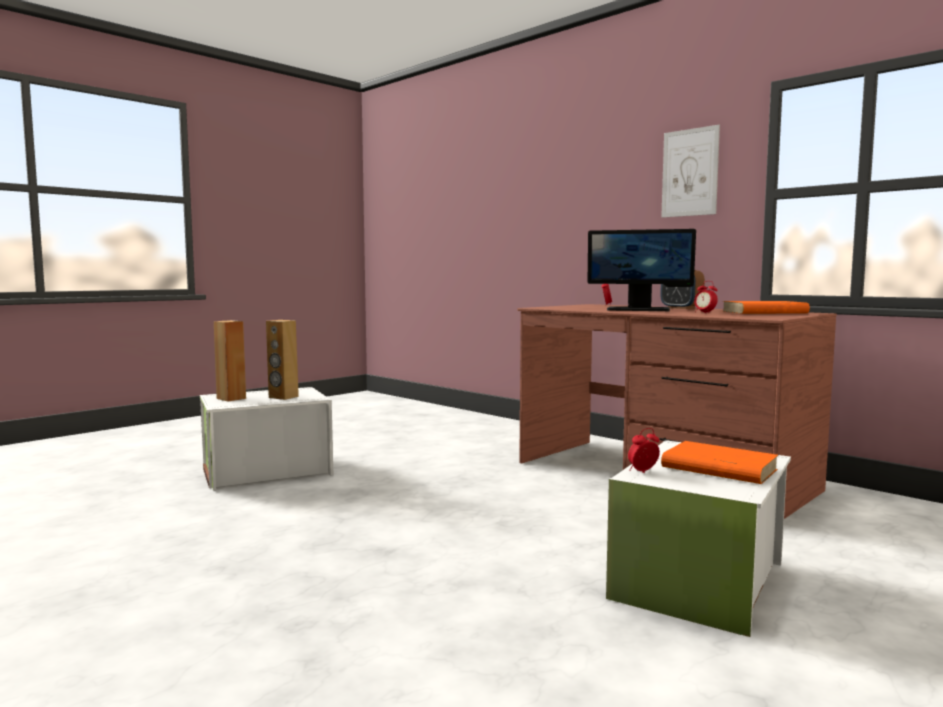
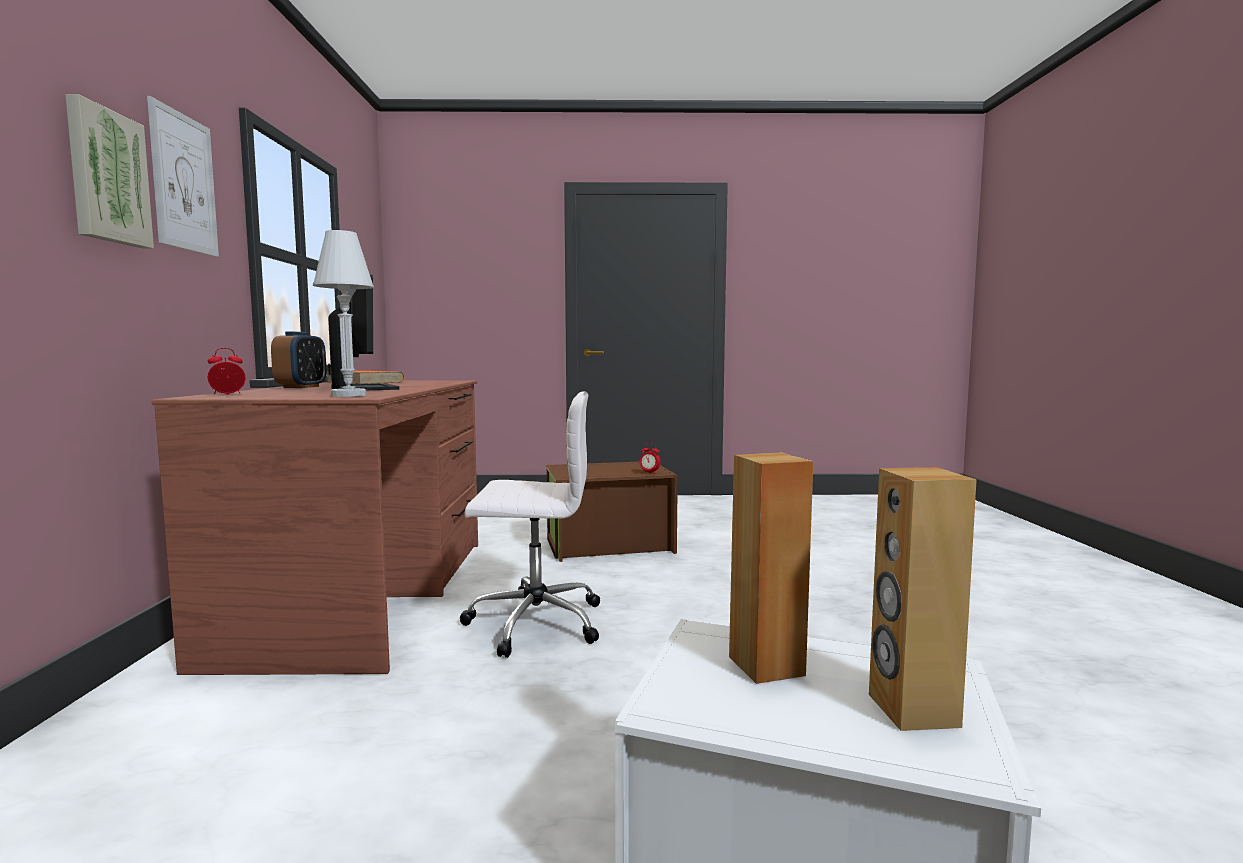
camera: 135 degrees left, 0 degrees up
(526, 495) = (533, 623): none -> white office chair
(555, 307) = (349, 395): none -> white table lamp
(630, 192) = (106, 177): none -> picture
(702, 581) = (608, 544): white storage box -> brown storage box
(704, 313) = (406, 384): alarm clock -> none
(718, 468) = (607, 467): orange book -> none

